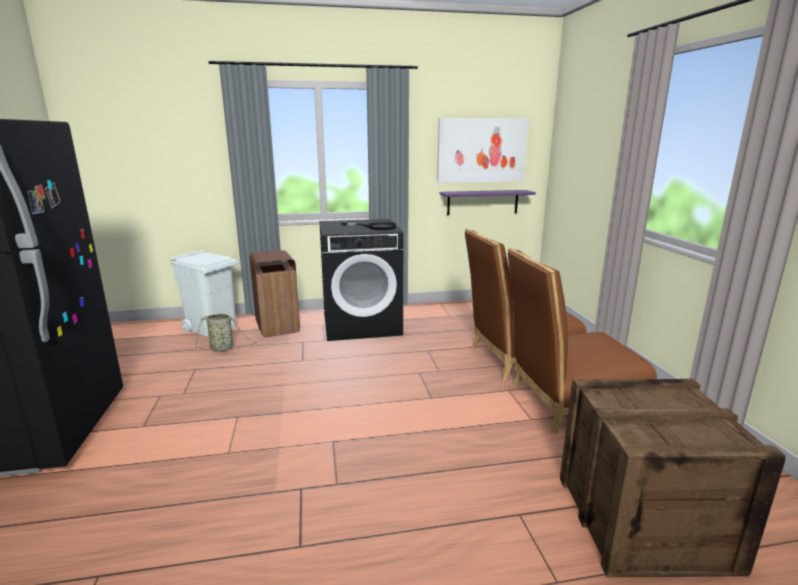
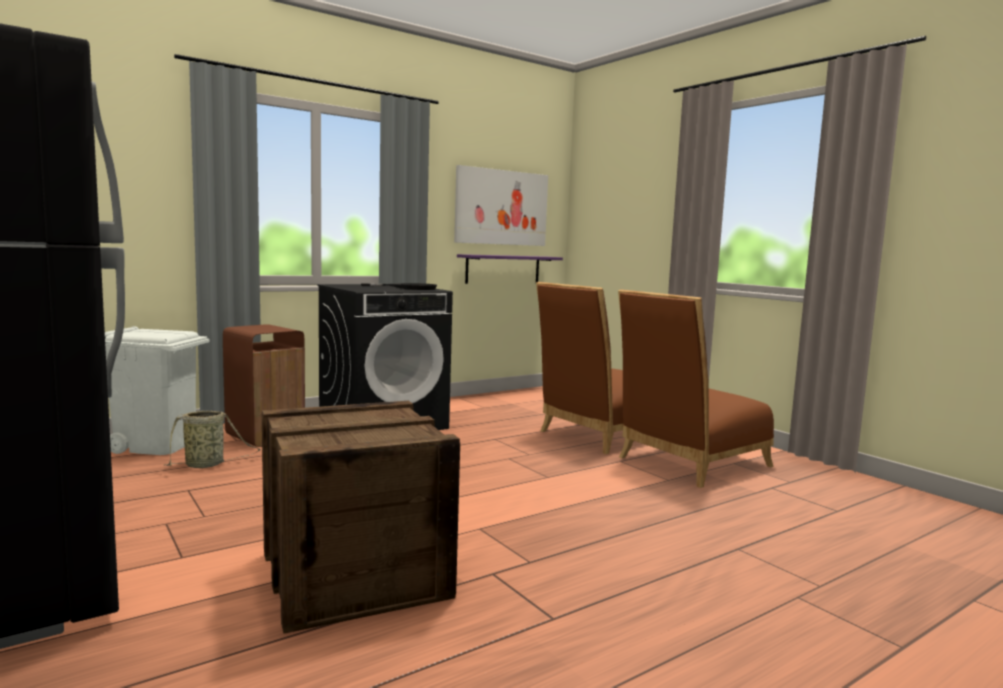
camera: 25 degrees left, 10 degrees down
(642, 521) = (838, 533): crate -> crate (353, 575)

